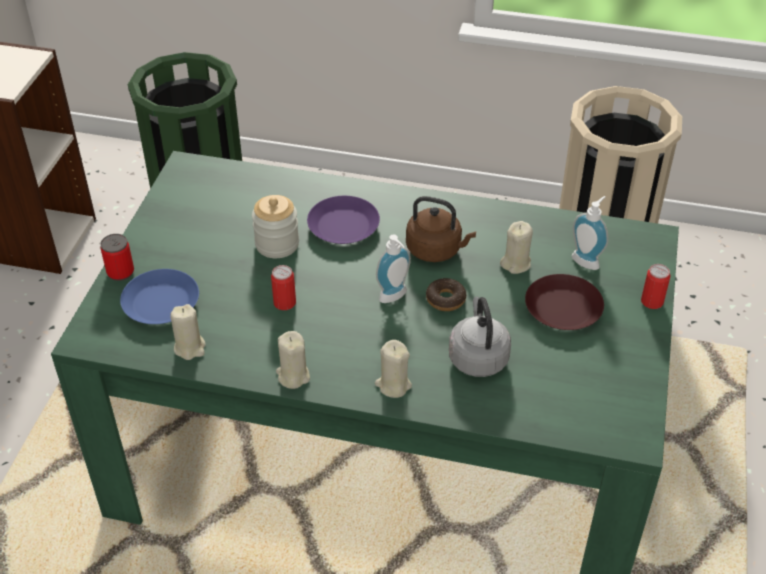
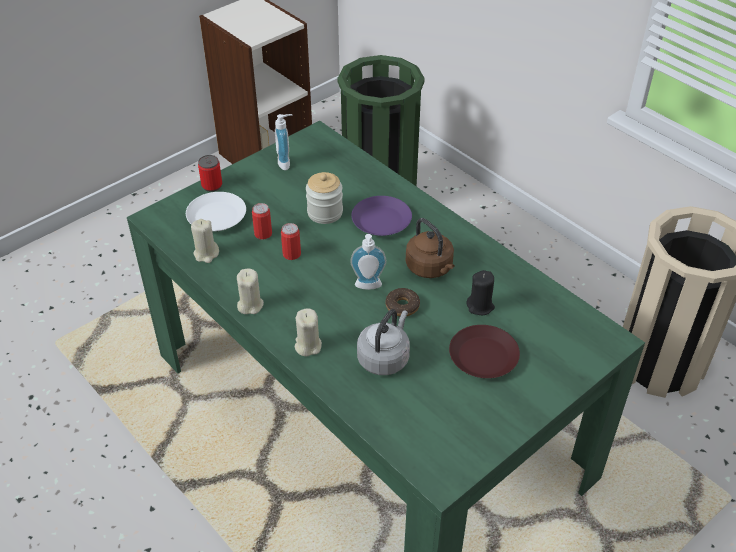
camera: 35 degrees right, 0 degrees up
(161, 302) = (217, 216): blue plate -> white plate
(516, 263) = (480, 306): beige candle -> black candle
(587, 260) = (539, 331): soap dispenser -> soap dispenser (286, 163)
(652, 301) = (560, 388): can -> can (263, 234)

